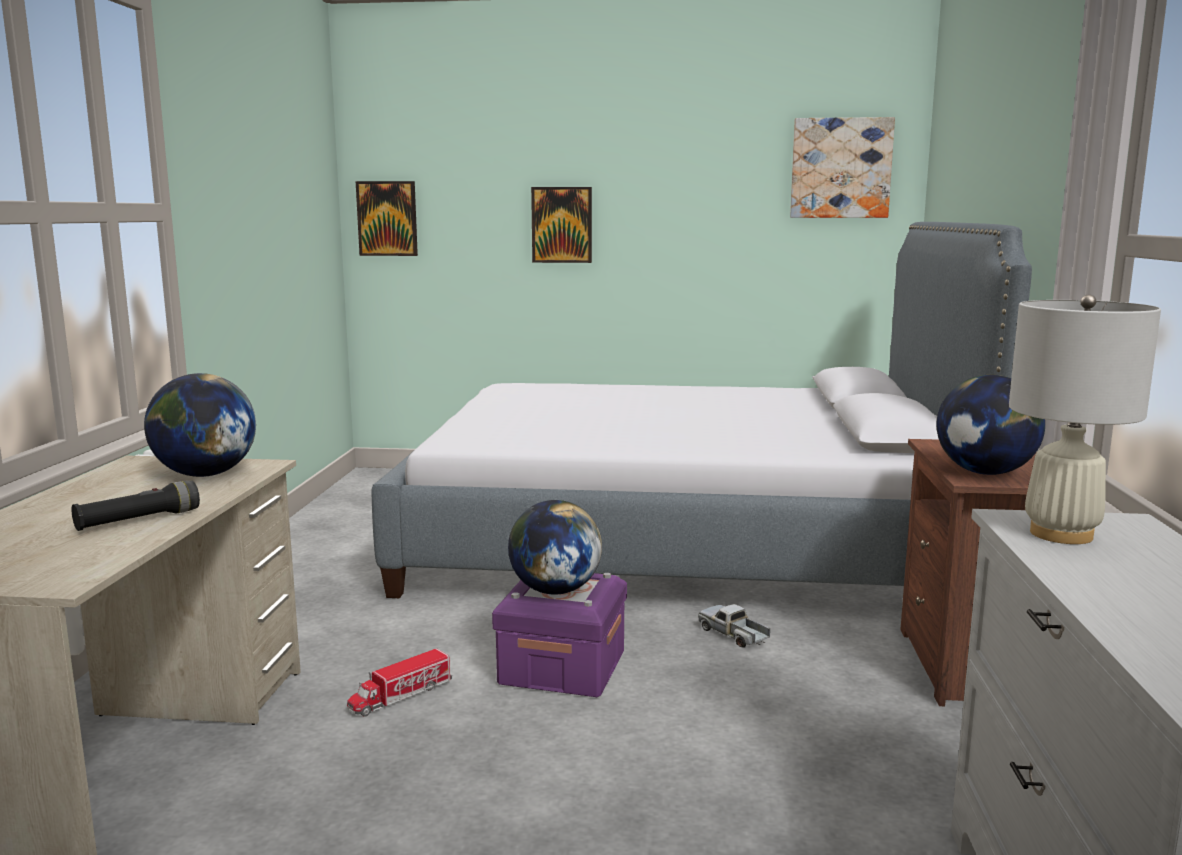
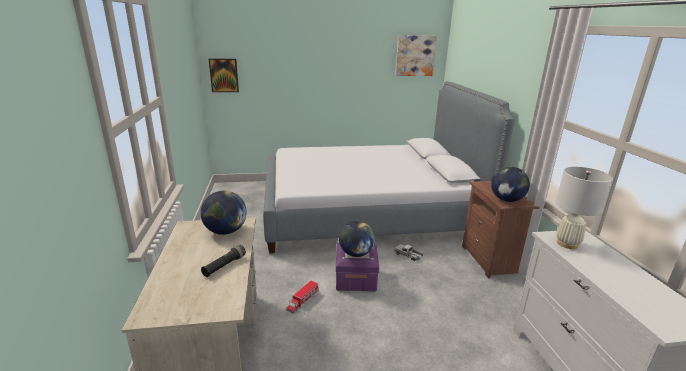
camera: 15 degrees left, 10 degrees up
(562, 225) = (302, 78): picture -> none

